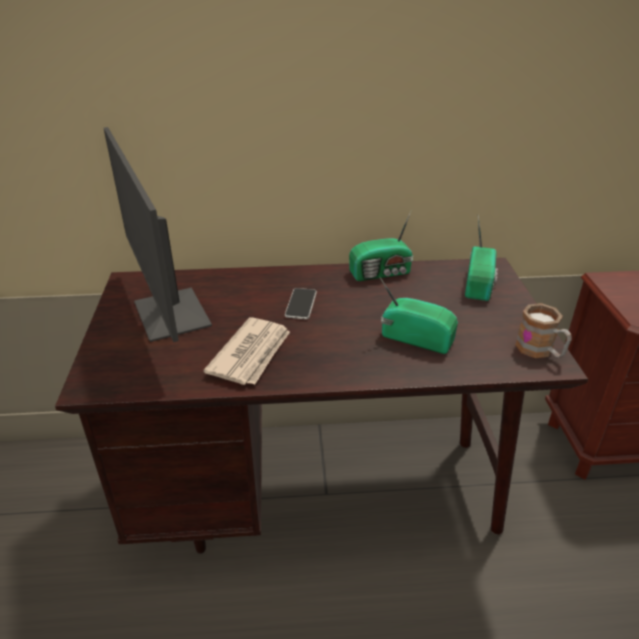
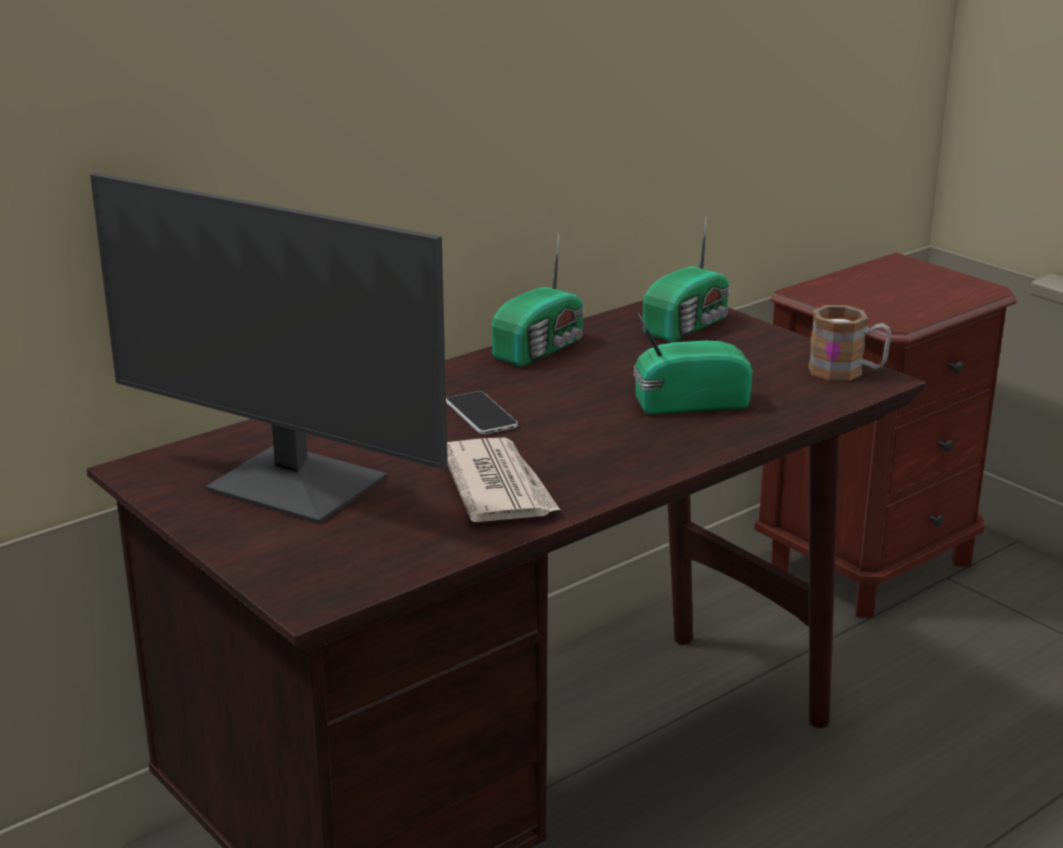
camera: 35 degrees left, 10 degrees down
(480, 284) = (689, 326): radio -> radio turned 60 degrees clockwise

